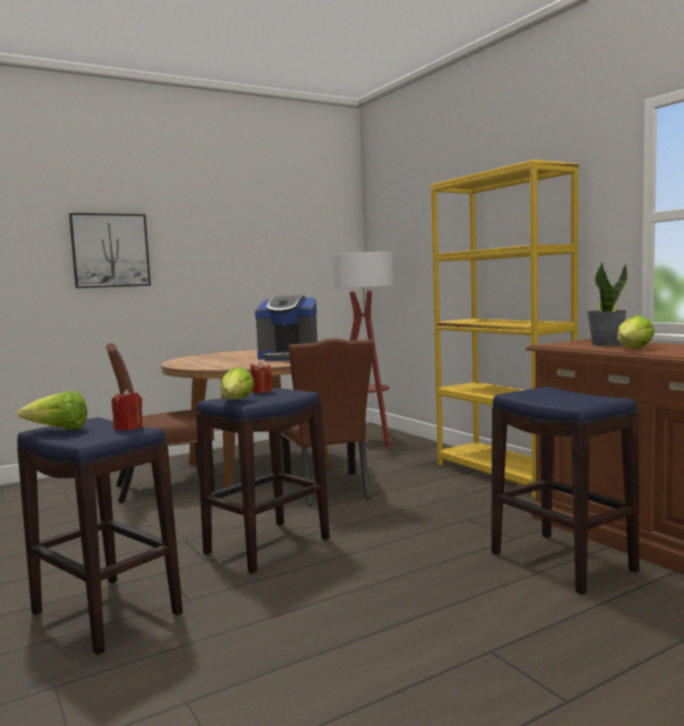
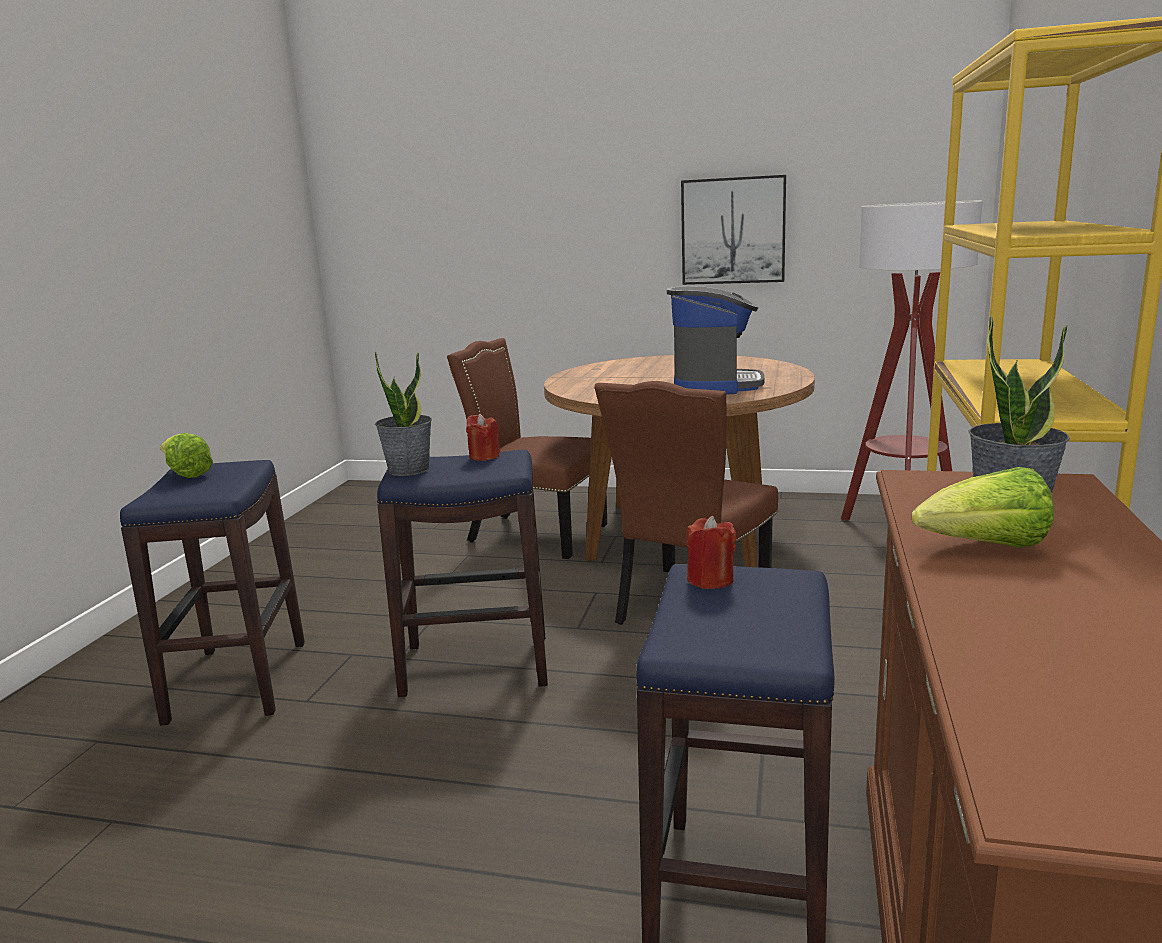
camera: 45 degrees right, 10 degrees up
(110, 250) = (550, 204): picture -> picture (733, 231)
(128, 428) = (216, 490): red candle -> red candle (710, 580)
(236, 401) = (408, 469): lettuce -> potted plant
(288, 357) = (715, 385): coffee machine -> coffee machine turned 135 degrees counterclockwise

